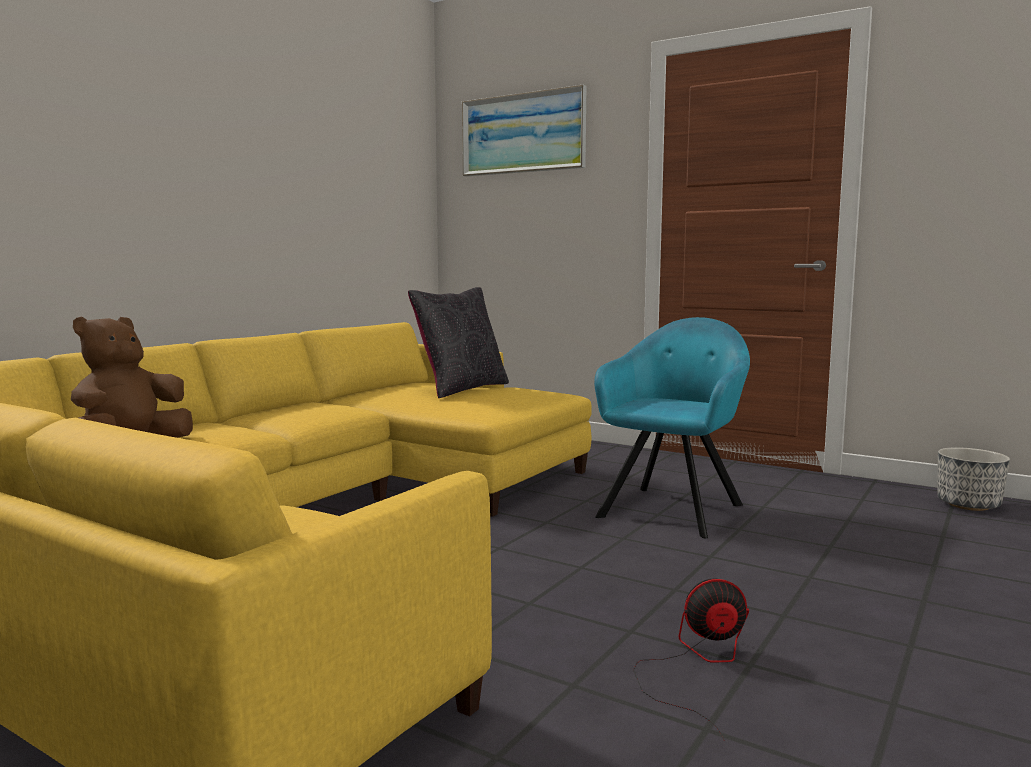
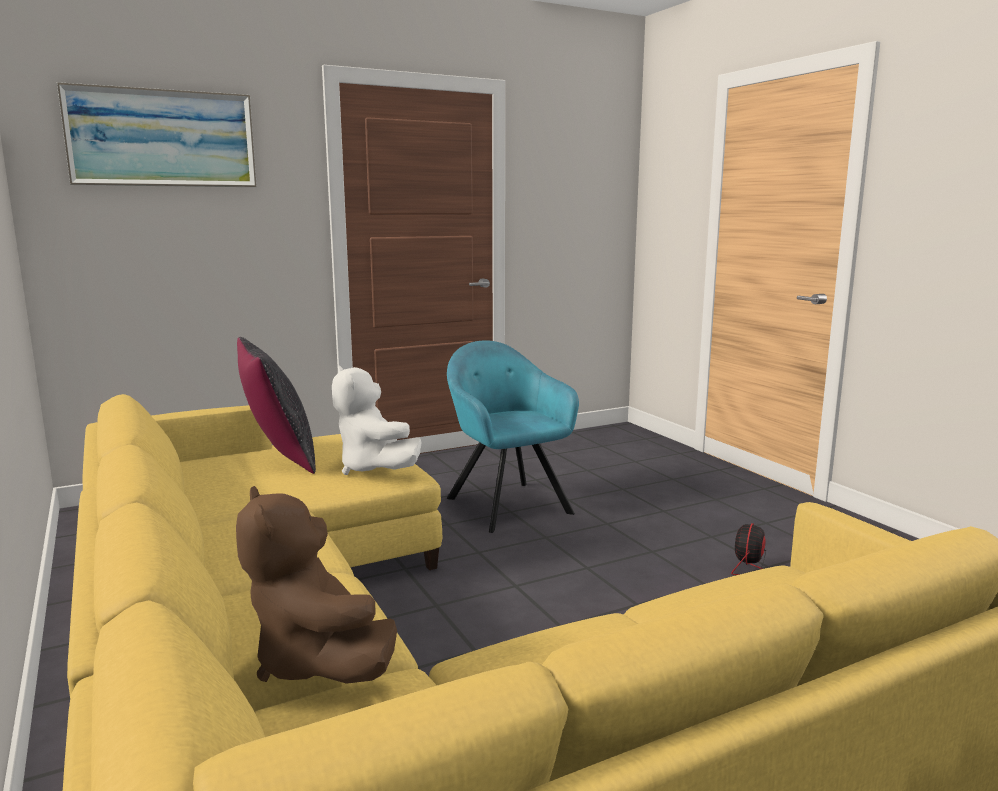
camera: 60 degrees left, 5 degrees up
(480, 407) = (374, 468): none -> white plush toy
(969, 505) = (596, 438): planter -> none

